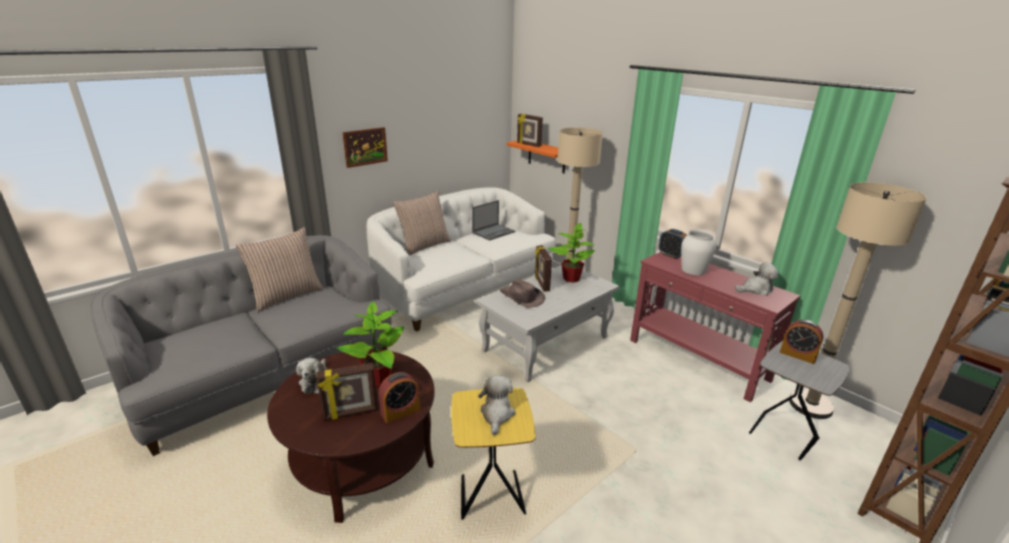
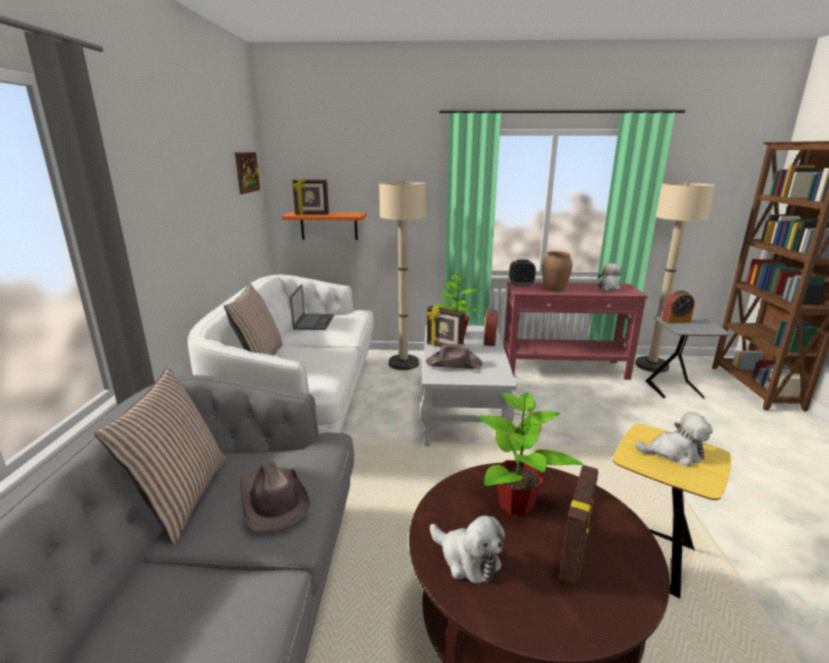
camera: 45 degrees left, 5 degrees down
(303, 314) = (273, 500): none -> brown hat
(365, 147) = (160, 231): picture -> picture (247, 172)
(400, 411) = (602, 515): alarm clock -> alarm clock (490, 340)
(496, 414) = (674, 453): plush toy -> plush toy turned 135 degrees clockwise
(693, 270) = (554, 288): white vase -> brown vase

